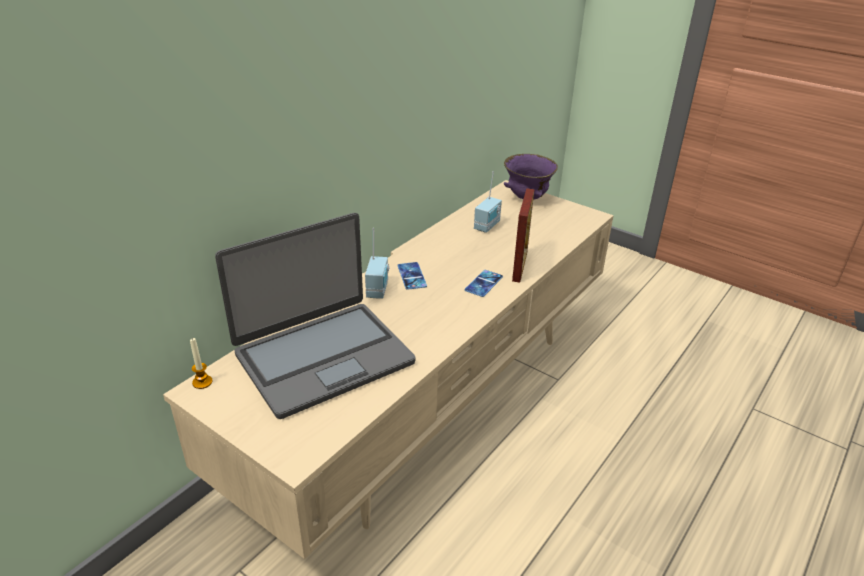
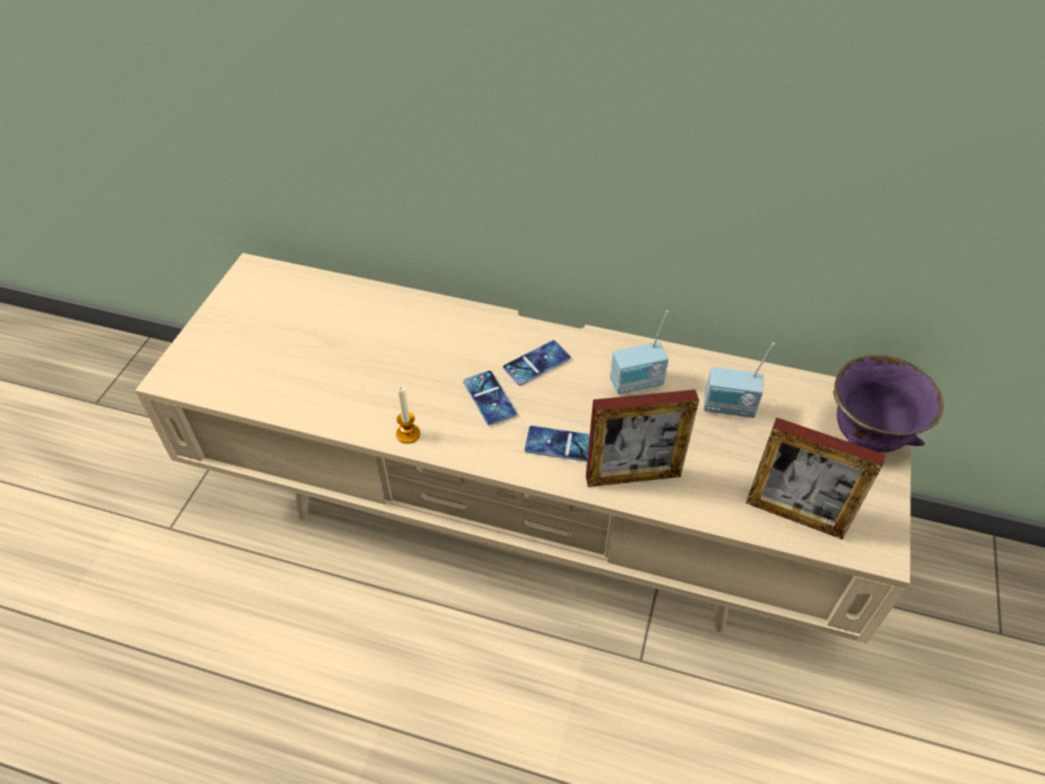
camera: 70 degrees right, 15 degrees up
(202, 382) = (265, 269): candle -> candle (408, 434)
(323, 357) = (334, 340): laptop -> none
(378, 289) = (488, 341): radio -> radio (637, 384)
(430, 300) = (489, 398): none -> phone
(566, 229) = (794, 515): none -> picture frame

